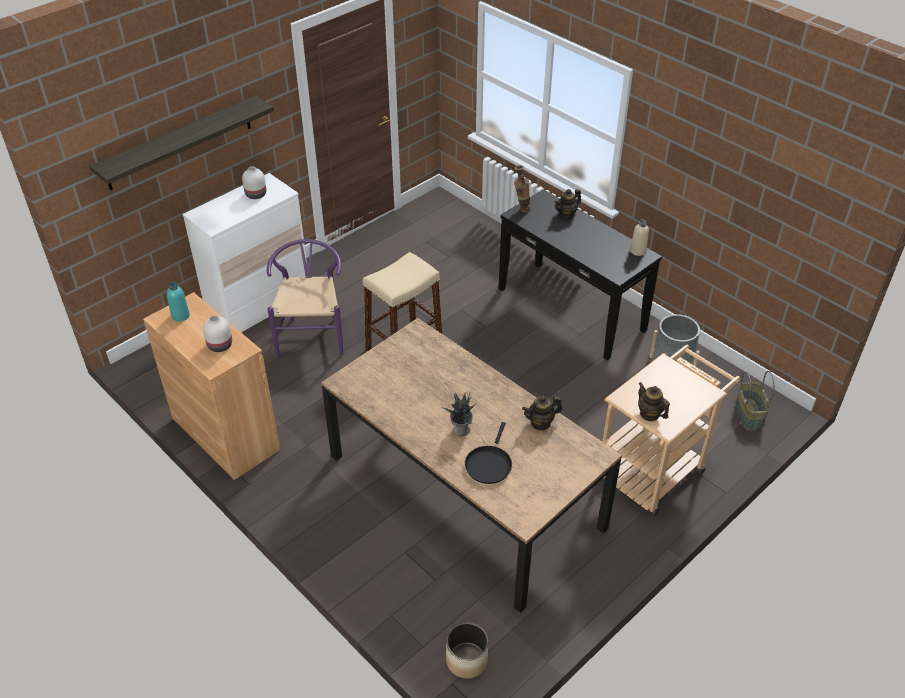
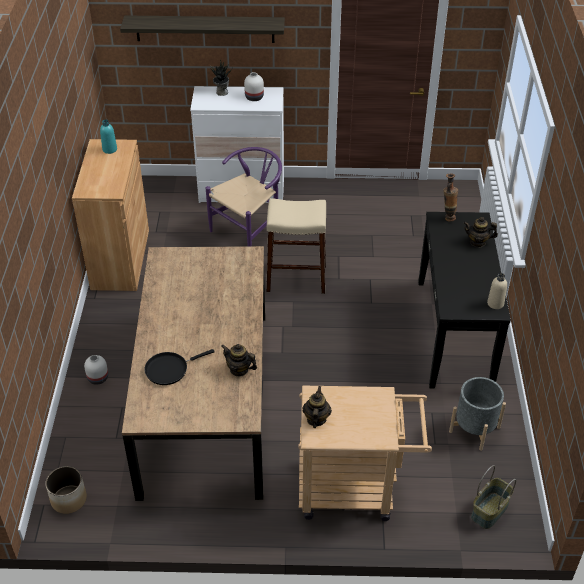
camera: 45 degrees right, 0 degrees up
(220, 346) = (104, 181): white vase -> white vase (98, 378)
(461, 430) = (184, 336): potted plant -> potted plant (221, 92)

